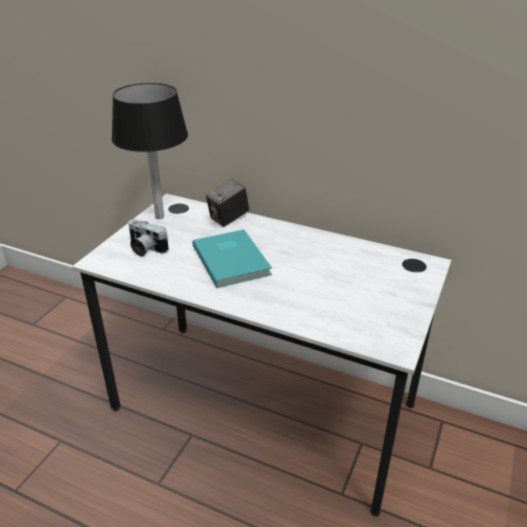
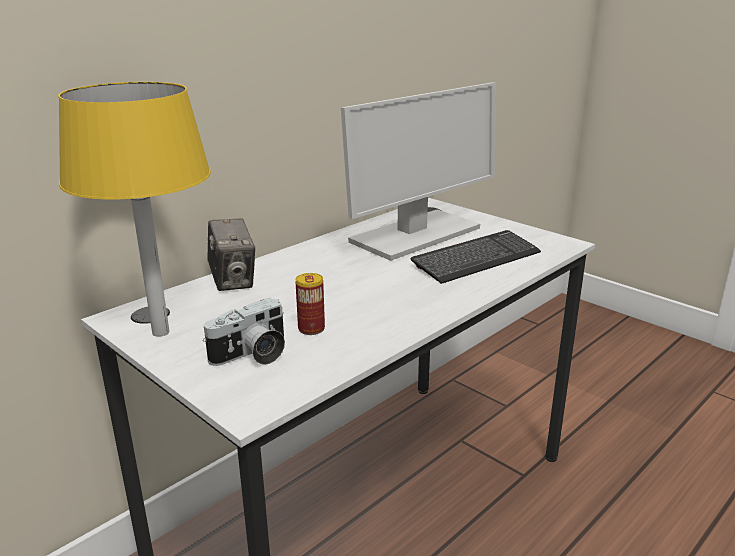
camera: 70 degrees left, 10 degrees down
(160, 217) = (160, 332): black table lamp -> yellow table lamp
(181, 259) = (311, 329): none -> can
(232, 259) = (343, 293): turquoise book -> none
(325, 304) = (476, 259): none -> keyboard
(350, 268) = (415, 235): none -> monitor

